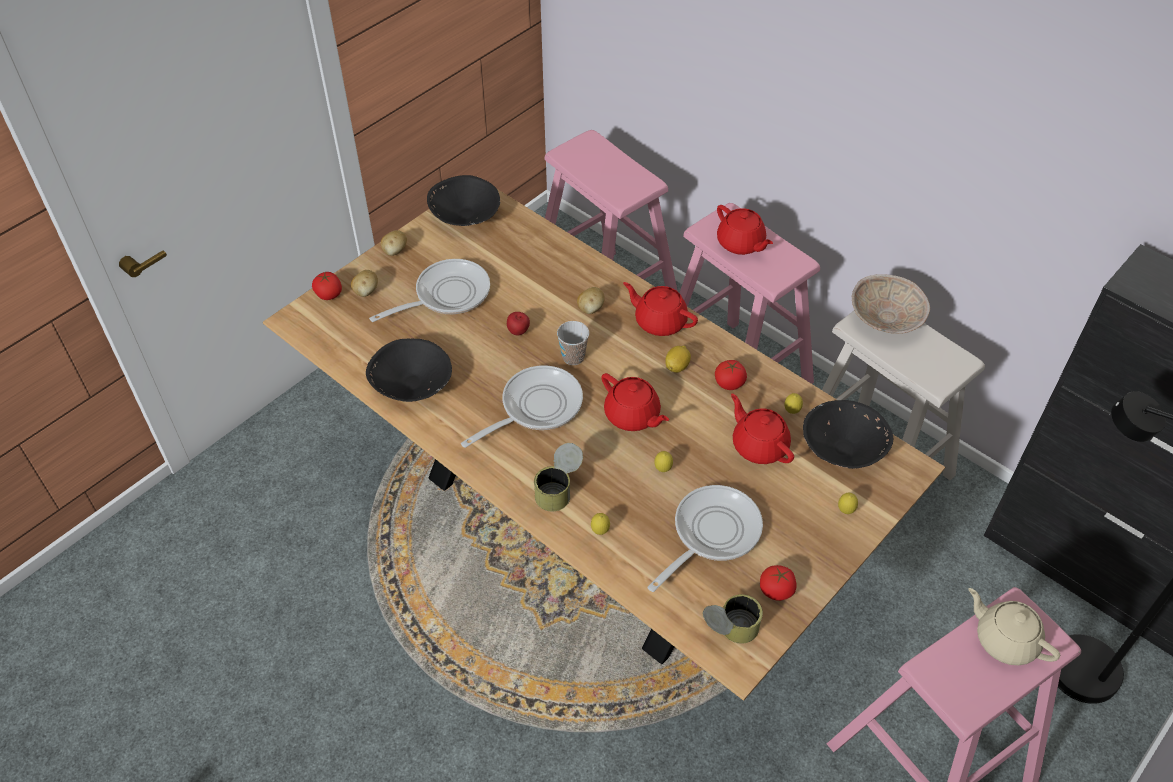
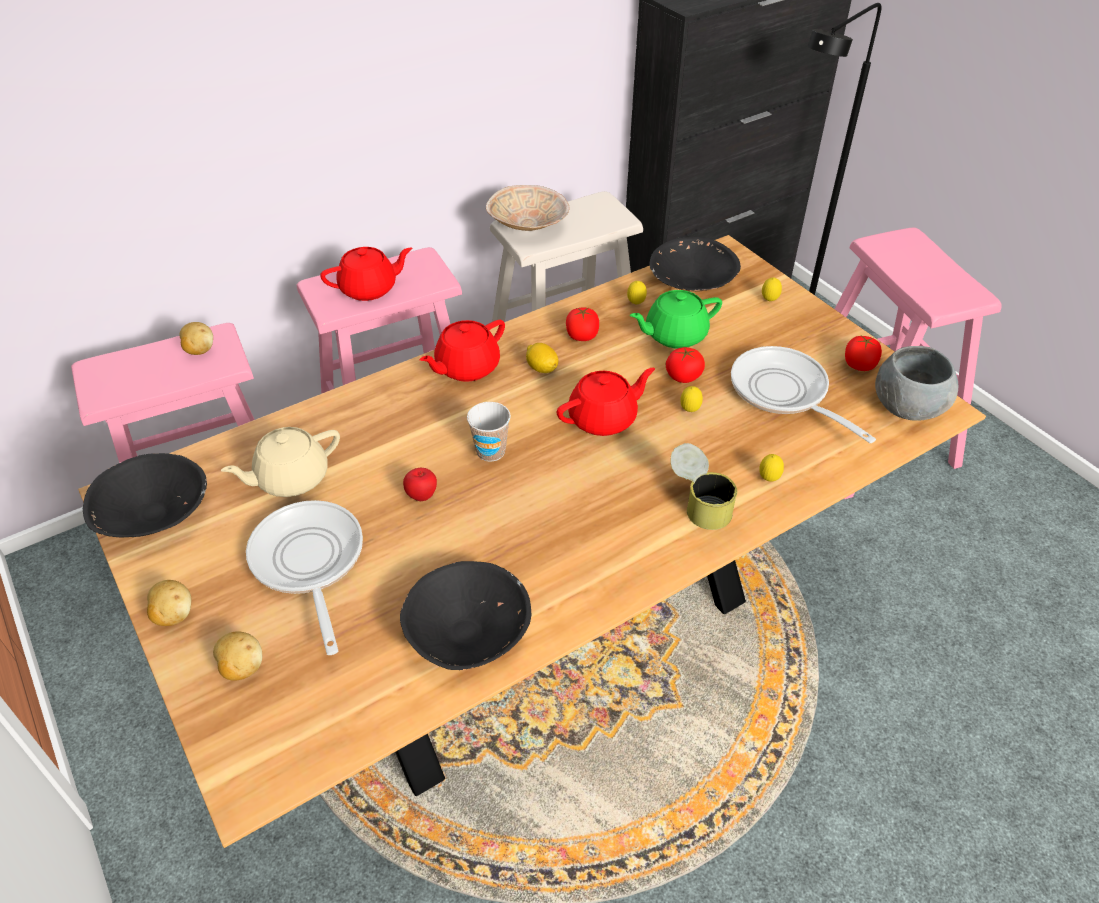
camera: 75 degrees left, 5 degrees down
(329, 294) = (217, 724): tomato -> tomato (683, 376)
(535, 407) = (561, 502): frying pan -> none
(590, 309) = (415, 420): potato -> potato (199, 350)
(729, 630) = (907, 407): can -> grey bowl
(759, 445) = (674, 335): red teapot -> green teapot
(1005, 640) = (907, 258): beige teapot -> beige teapot (291, 478)

